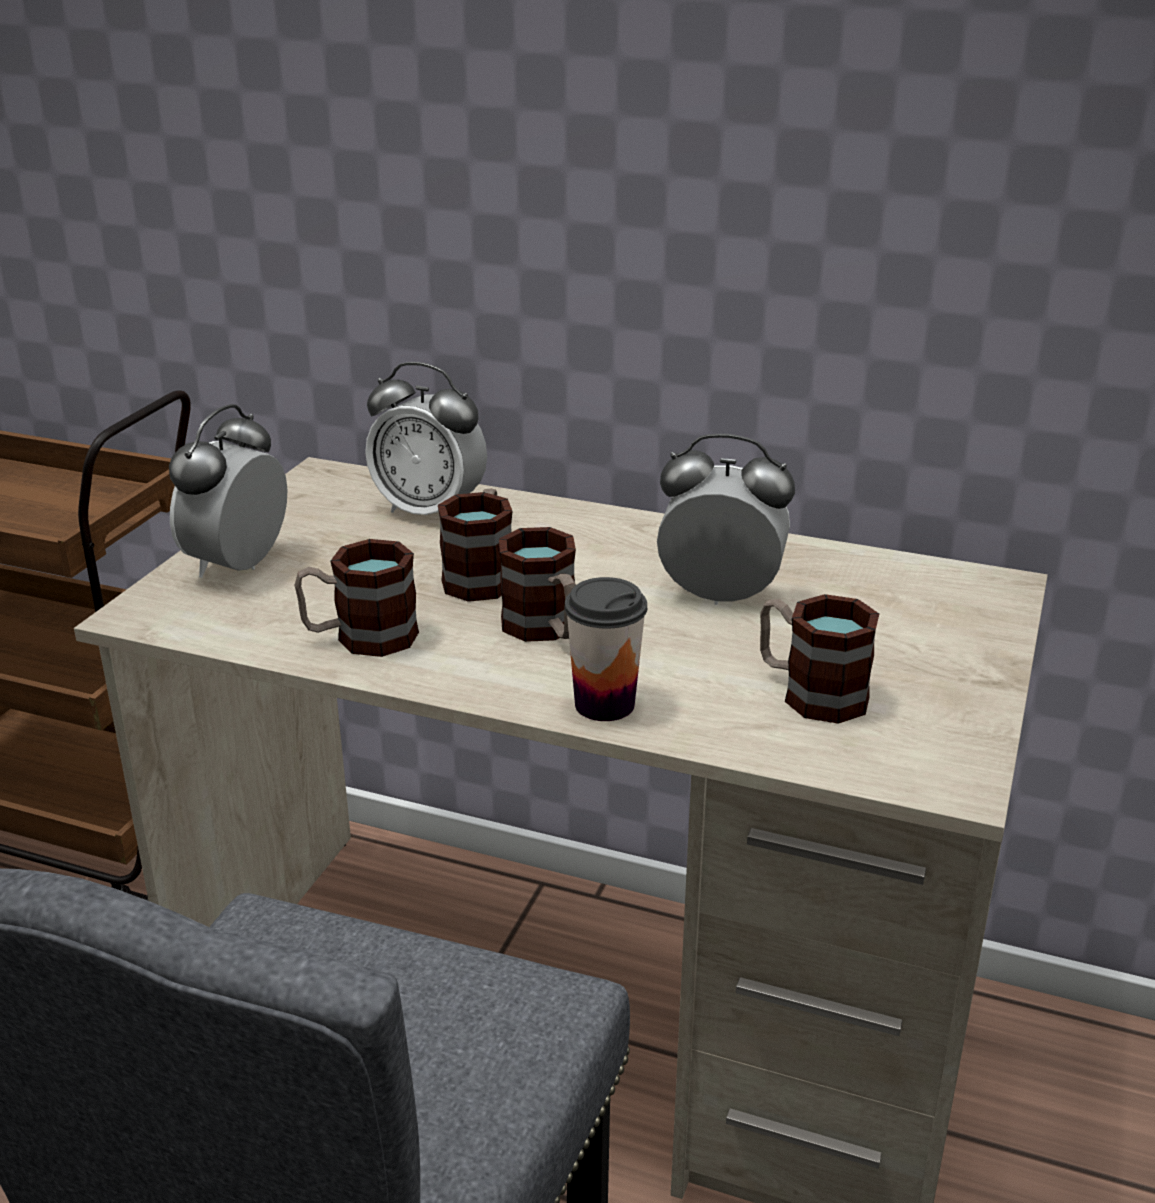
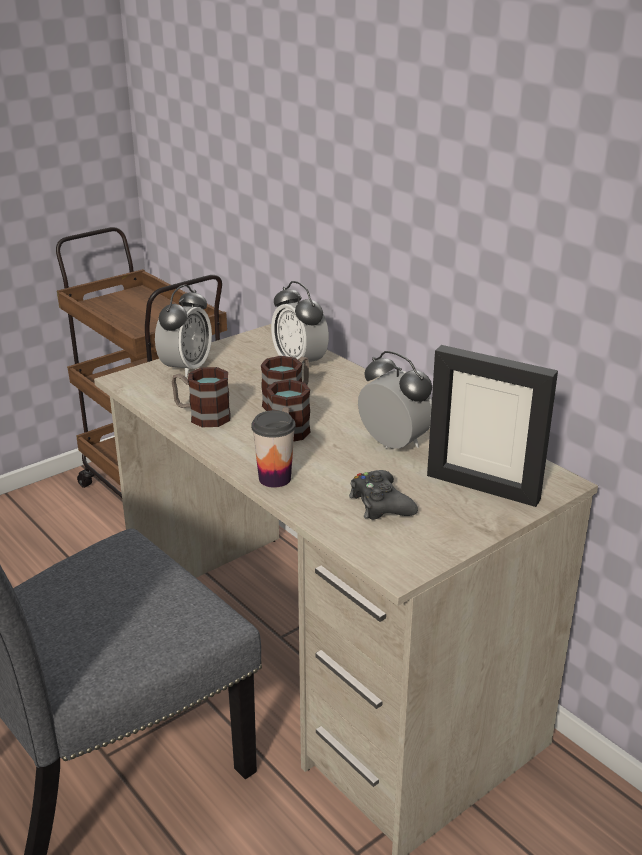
camera: 30 degrees right, 0 degrees up
(238, 566) = (186, 368): alarm clock -> alarm clock turned 150 degrees clockwise
(810, 692) = (380, 504): mug -> black game controller
(914, 619) = (483, 486): none -> picture frame

